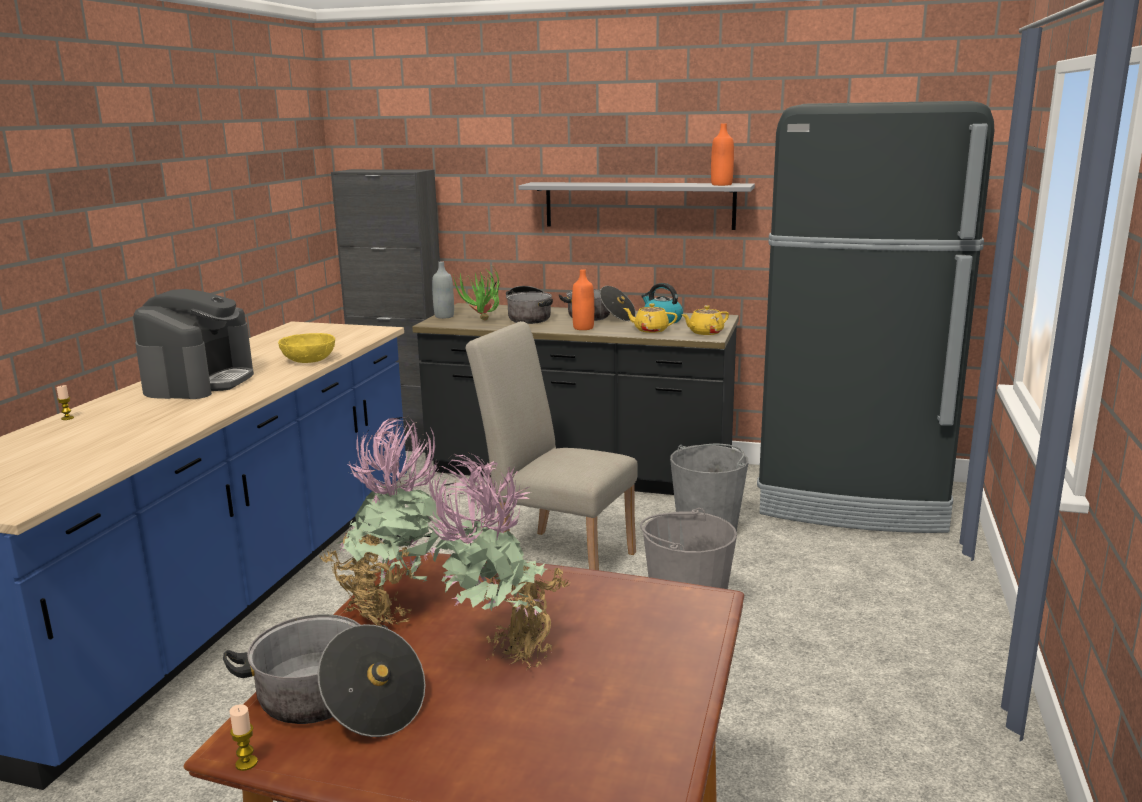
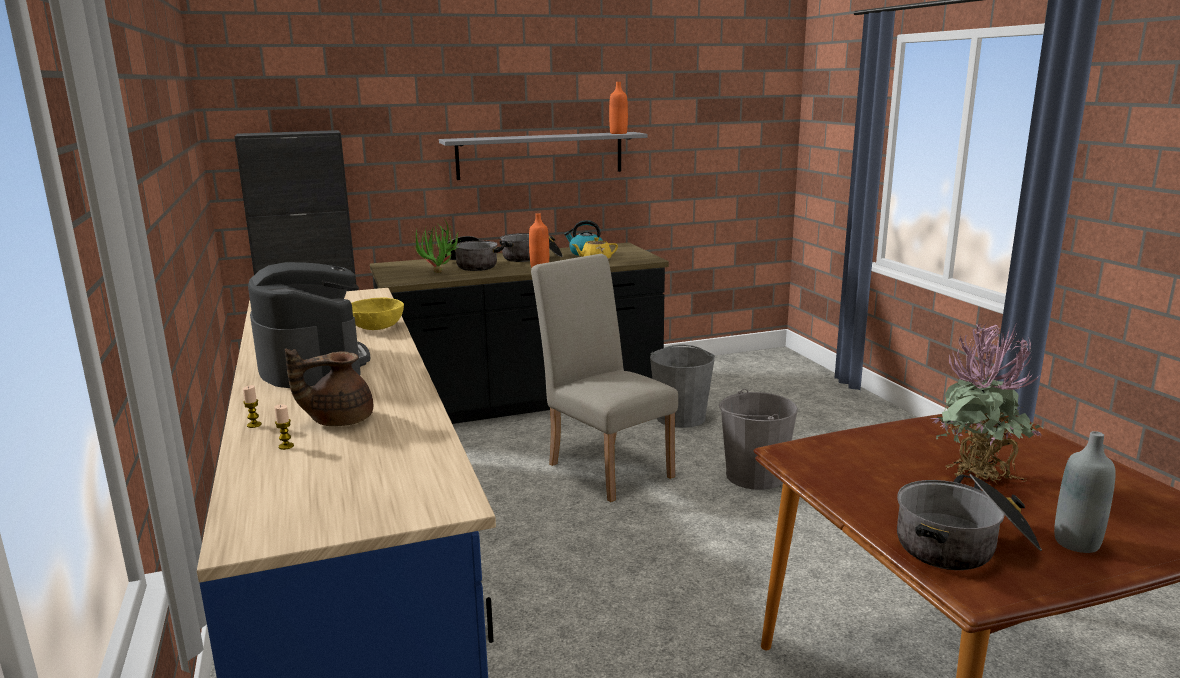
camera: 35 degrees left, 0 degrees up
(112, 428) = (339, 420): none -> brown teapot
(246, 763) = (1009, 601): candle -> candle (286, 446)
(392, 609) = (852, 483): potted plant -> none
(444, 316) = (390, 275): grey bottle -> grey bottle (1076, 542)
(557, 556) = (605, 466): beige chair -> beige chair turned 60 degrees clockwise
(705, 332) = (639, 257): yellow teapot -> none
(852, 500) = (738, 373): black fridge -> none

